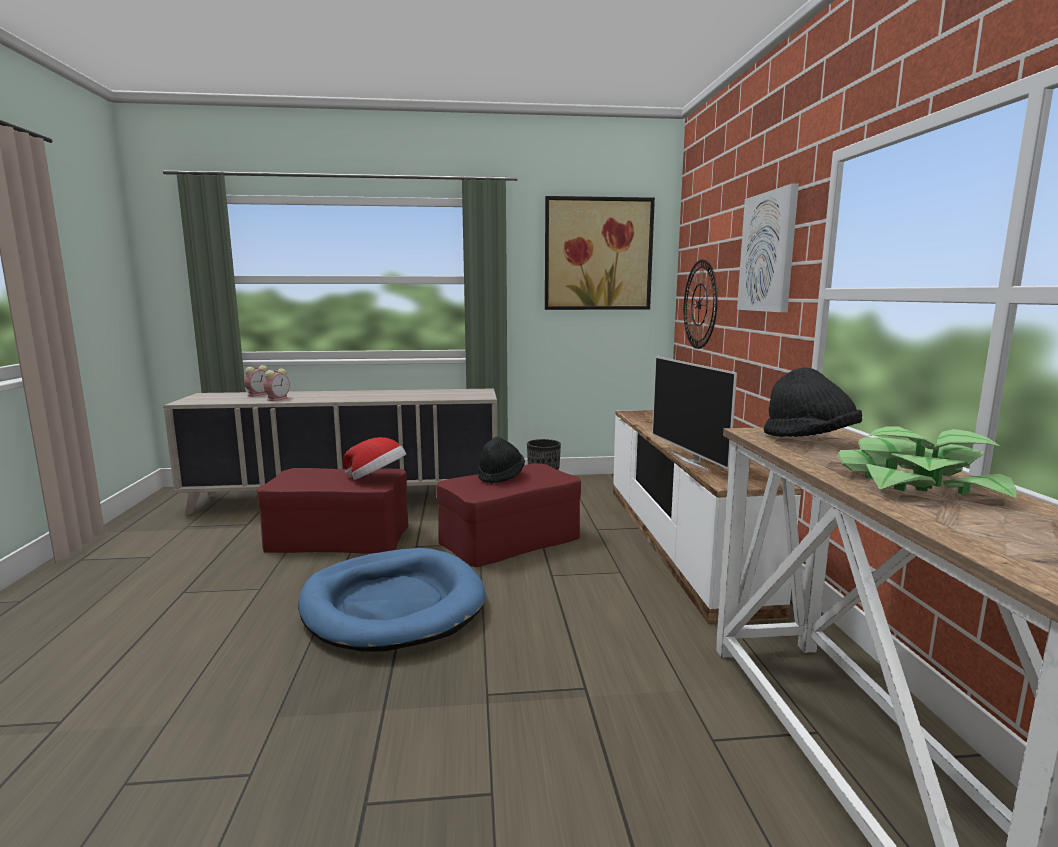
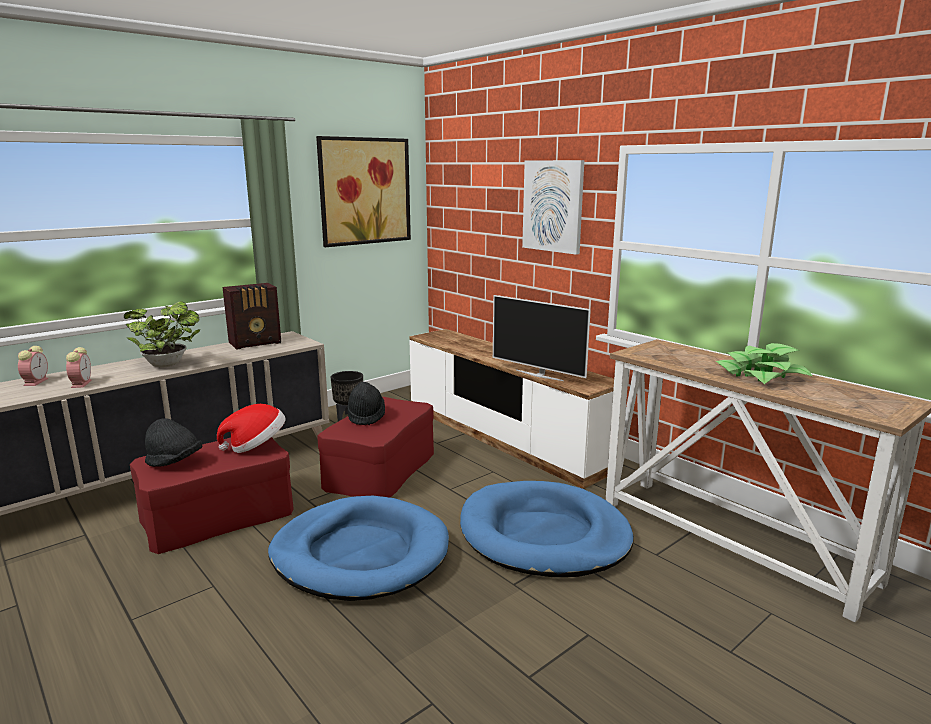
camera: 35 degrees left, 5 degrees up
(353, 396) = (168, 365): none -> potted plant
(446, 392) = (256, 343): none -> radio
(591, 656) = (544, 534): none -> blue dog bed
(699, 304) = (466, 237): wall clock -> none
(809, 440) = (667, 354): black hat -> black hat (174, 462)

